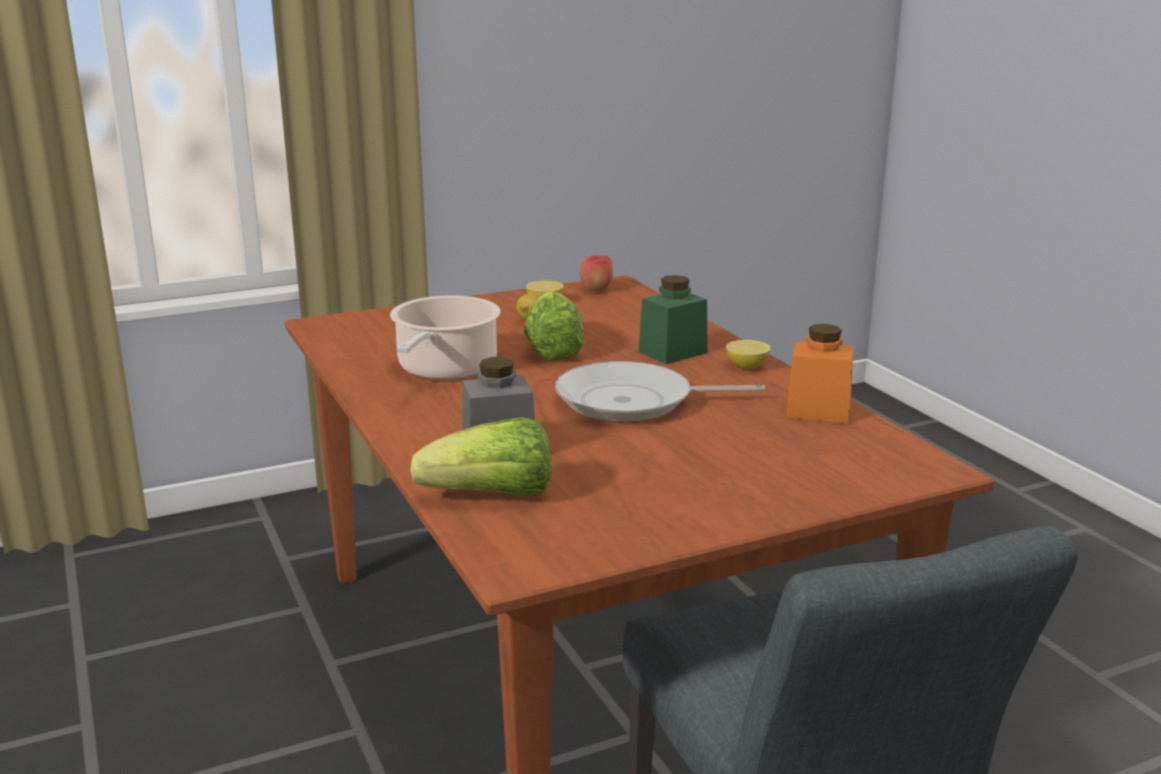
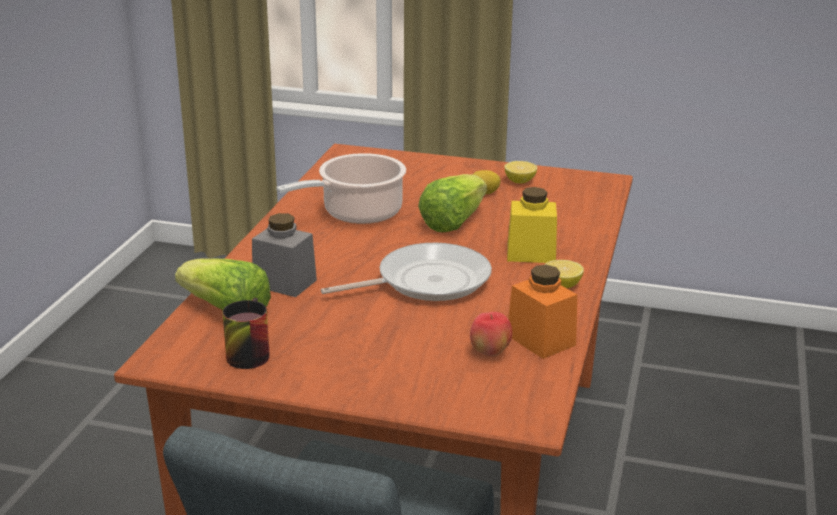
camera: 40 degrees right, 5 degrees up
(592, 522) = (246, 352): none -> mug
(596, 290) = (577, 182): apple -> apple (490, 353)
(632, 402) = (427, 281): frying pan -> frying pan turned 120 degrees clockwise
(672, 352) = (531, 253): green jar -> yellow jar

